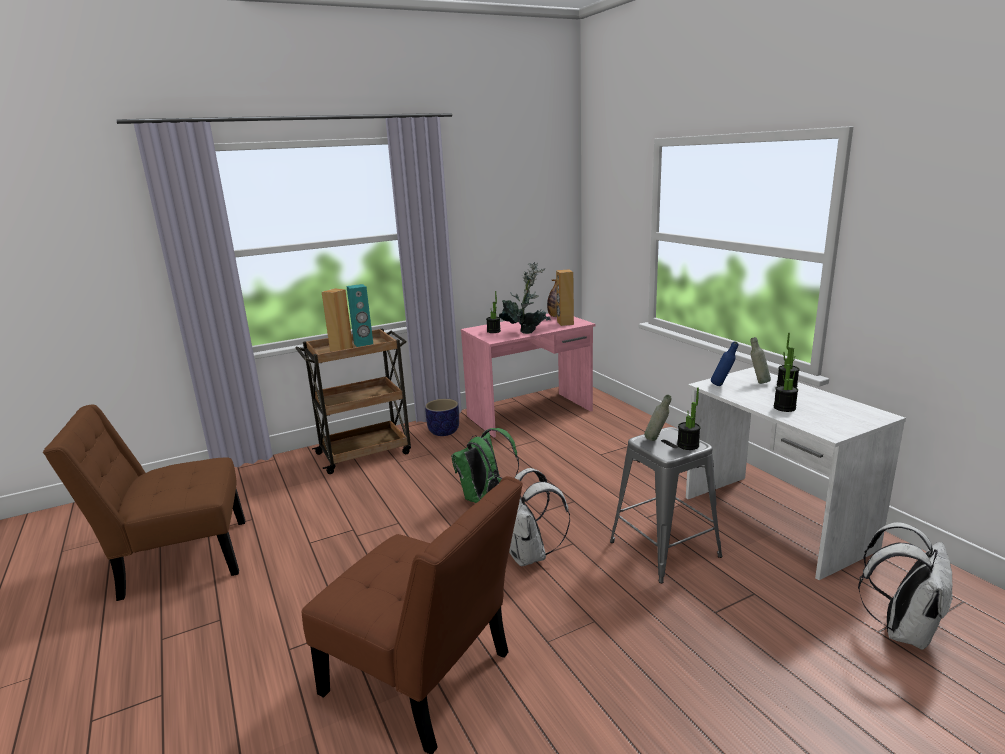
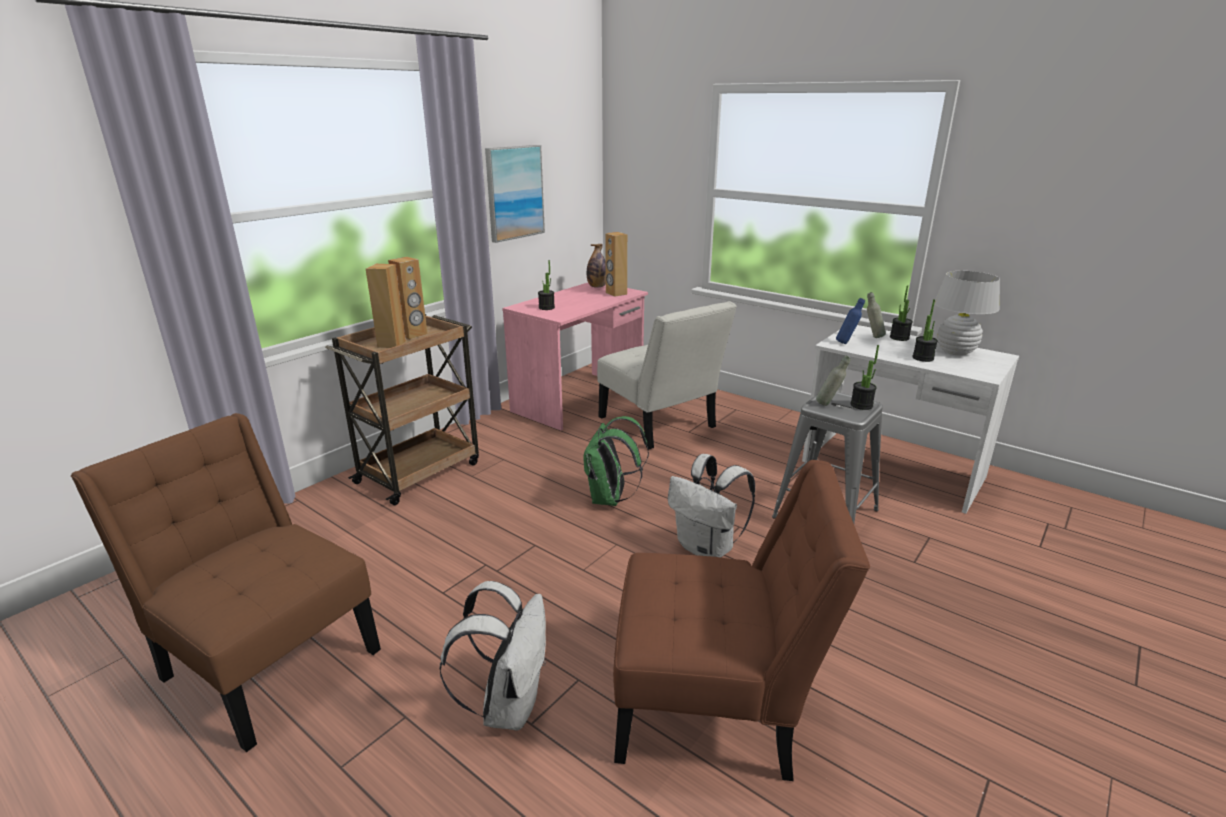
camera: 25 degrees left, 5 degrees up
(177, 559) = (266, 658): brown chair -> brown chair turned 75 degrees clockwise
(363, 344) = (413, 334): turquoise speaker -> brown speaker
(444, 432) = (498, 432): planter -> none
(483, 235) = (514, 192): none -> picture
(526, 331) = (584, 305): potted plant -> none
(580, 445) = (660, 425): none -> white chair
(831, 406) = (955, 352): none -> white table lamp
(902, 630) = (1053, 540): white backpack -> white backpack (508, 704)

